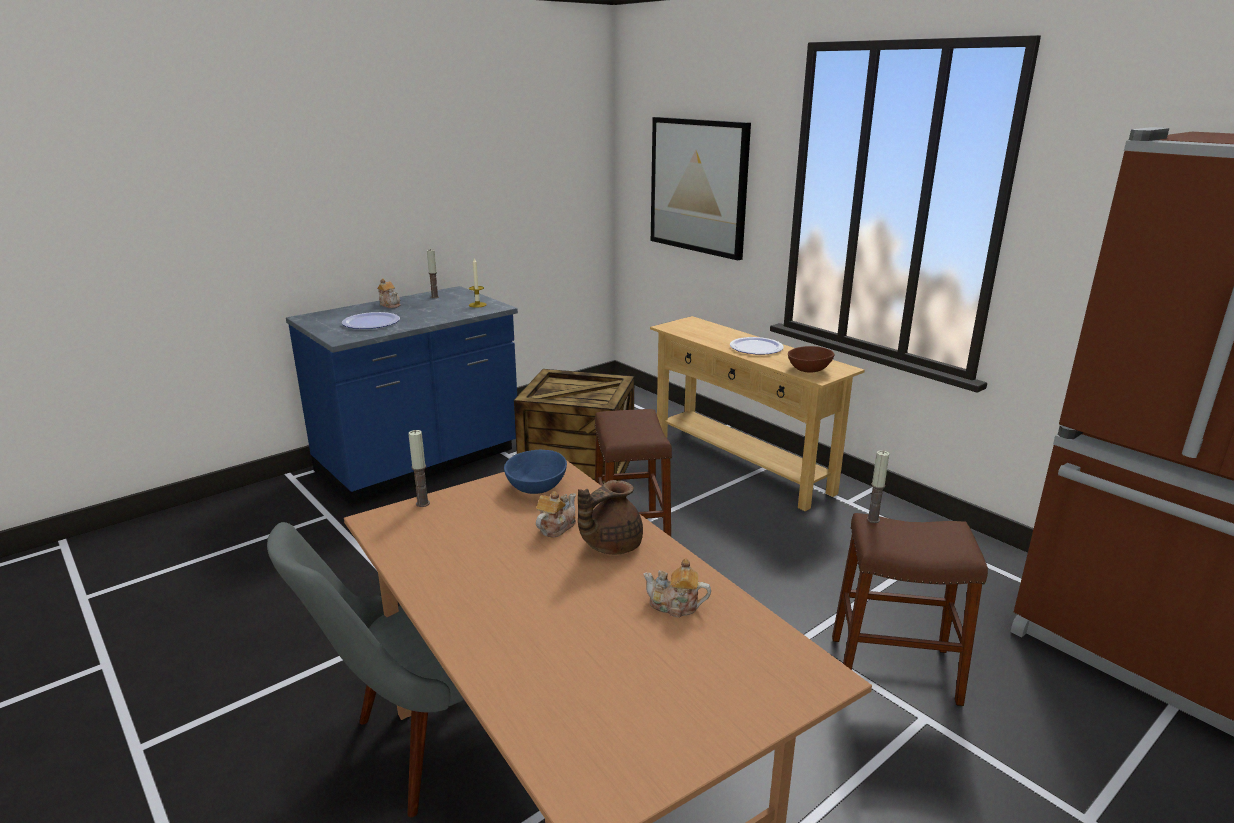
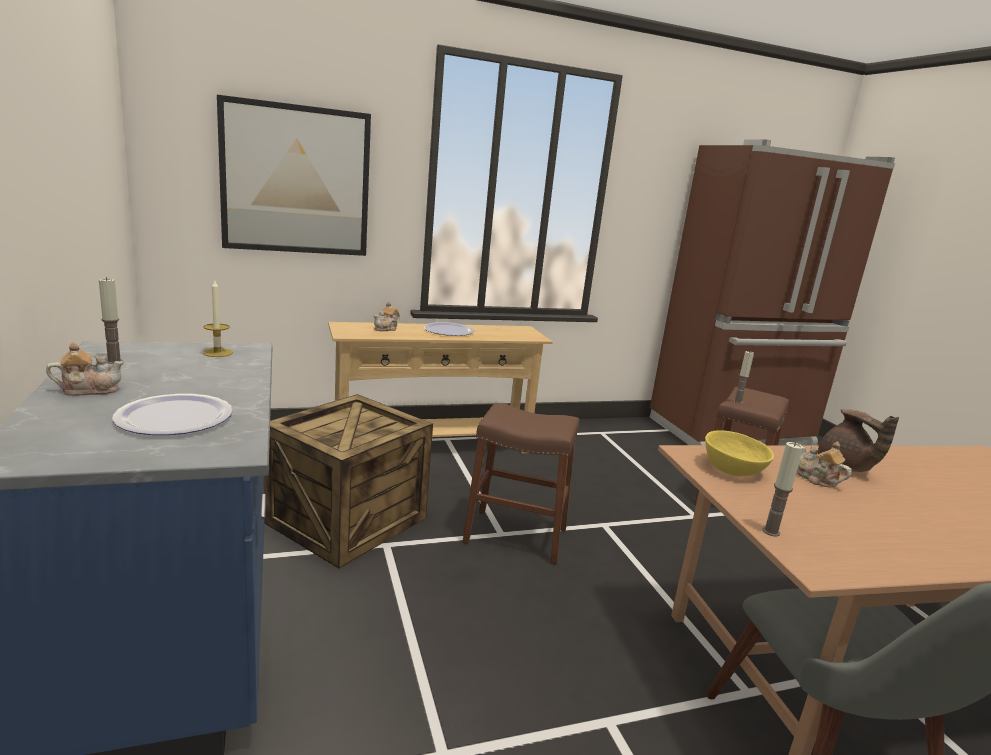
camera: 70 degrees left, 5 degrees down
(536, 486) = (732, 469): blue bowl -> yellow bowl
(675, 606) = (930, 469): teapot -> teapot (386, 329)
(809, 370) = (518, 334): brown bowl -> none

